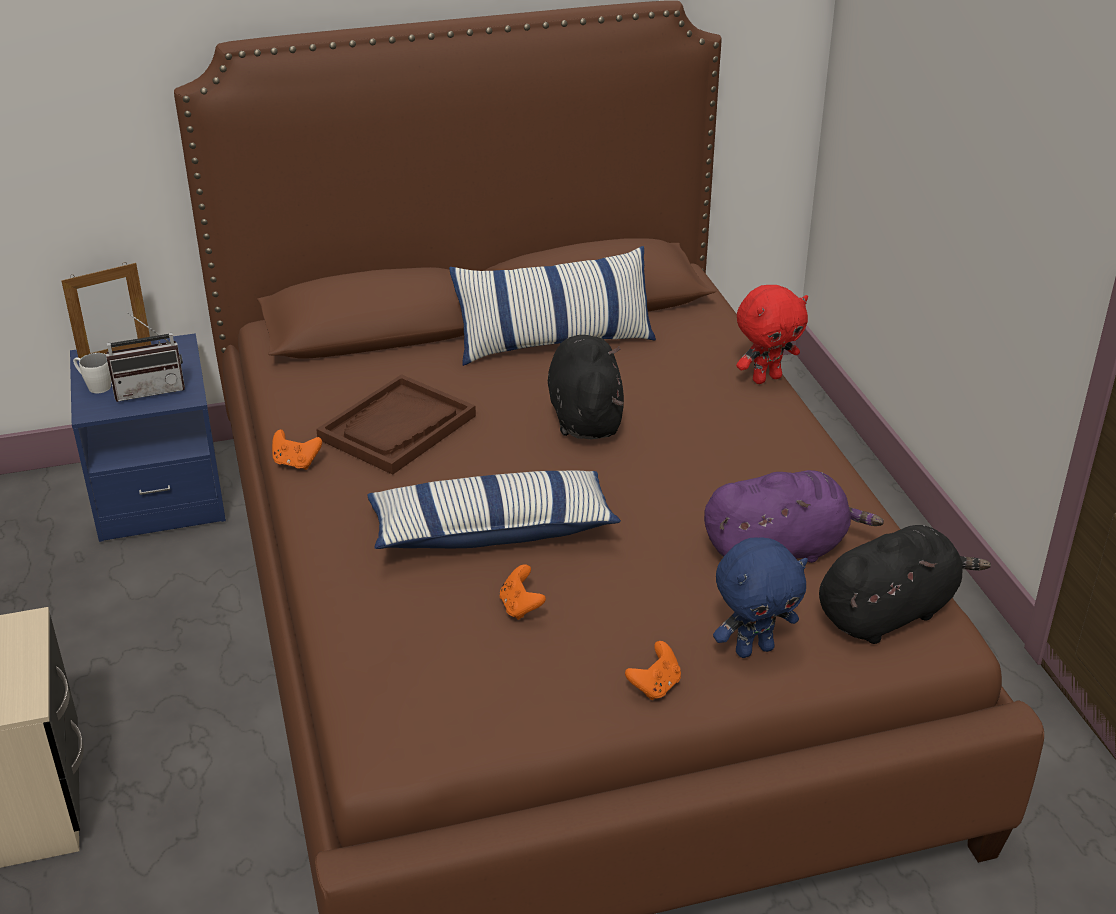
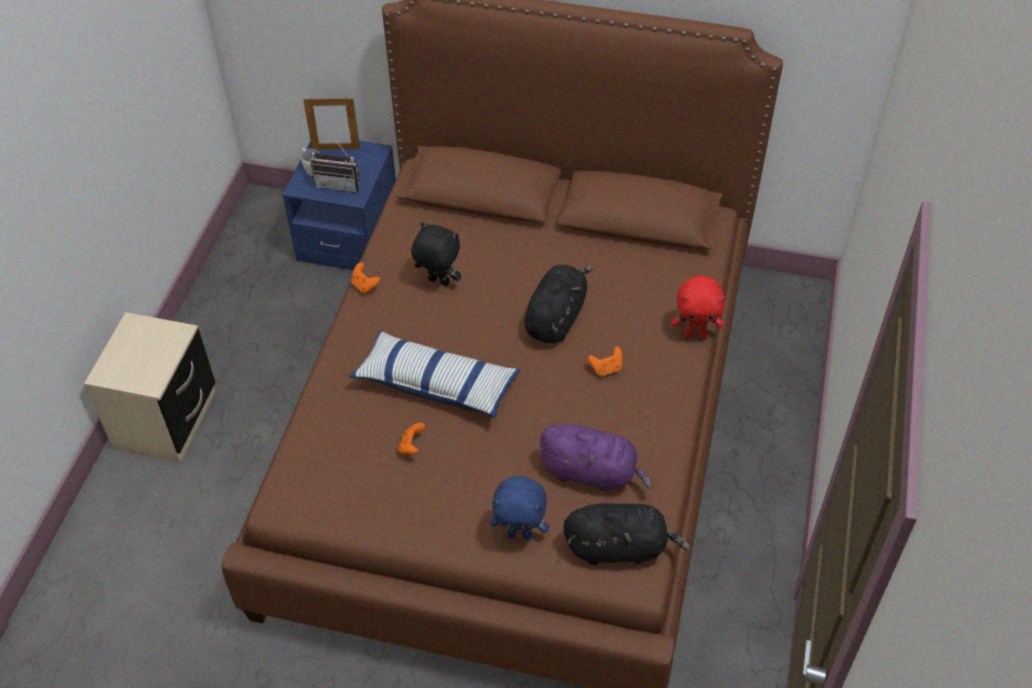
camera: 30 degrees right, 15 degrees up
(397, 428) = (438, 282): brown tray -> black plush toy
(554, 342) = (582, 248): pillow -> none
(655, 686) = (446, 533): orange game controller -> orange game controller (606, 369)

